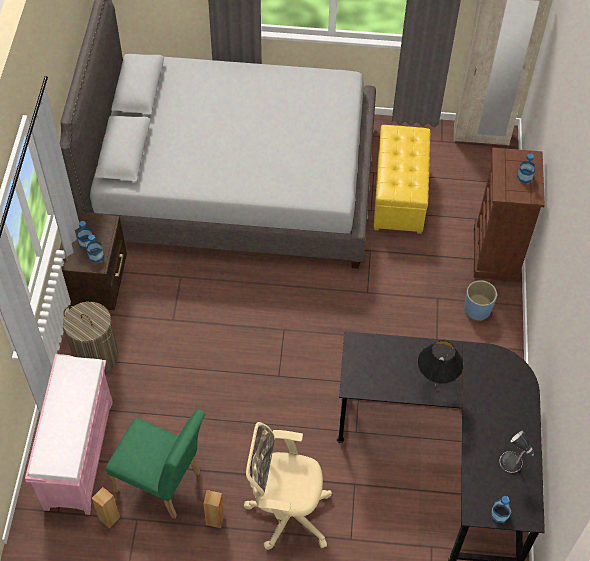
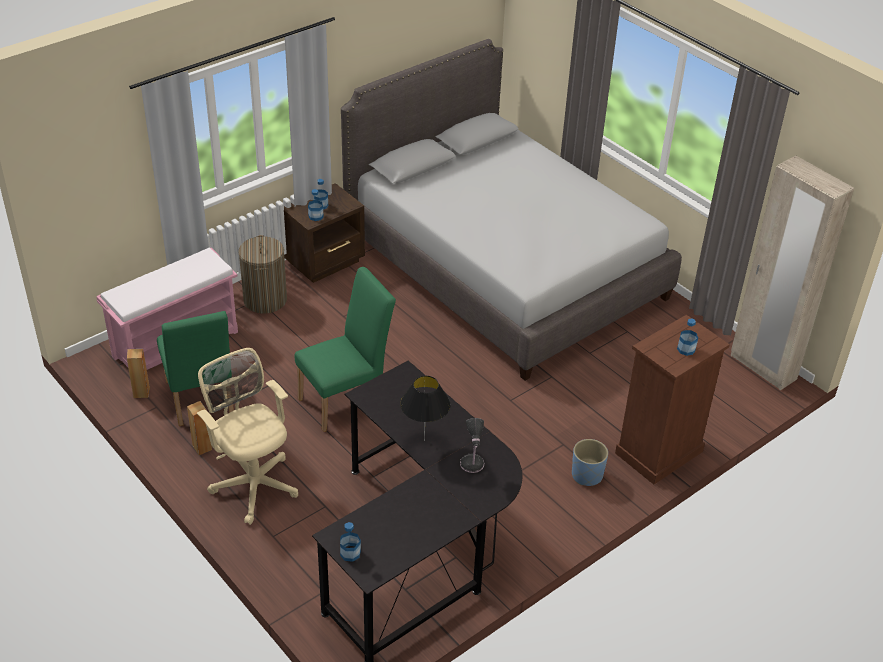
camera: 45 degrees right, 15 degrees down
(265, 388) = (347, 400): none -> green chair
(398, 195) = (627, 359): yellow ottoman -> none
(512, 463) = (409, 532): table lamp -> table lamp (471, 465)

